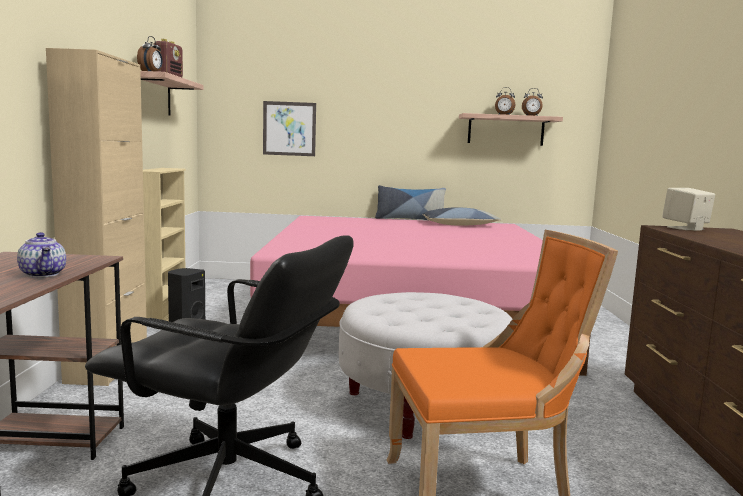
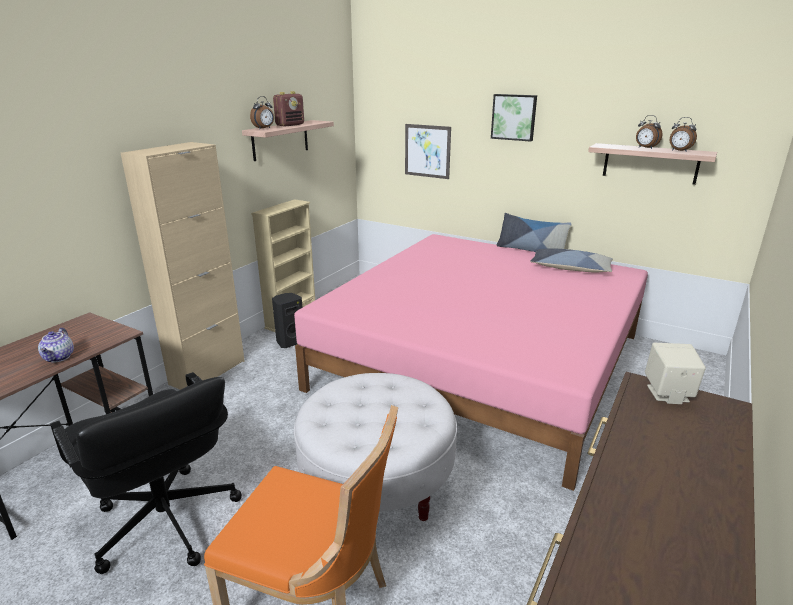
camera: 30 degrees right, 15 degrees up
(381, 92) = (514, 117): none -> picture

